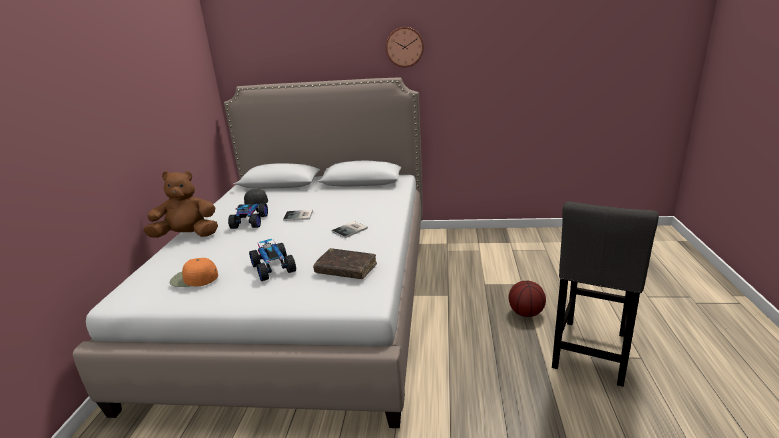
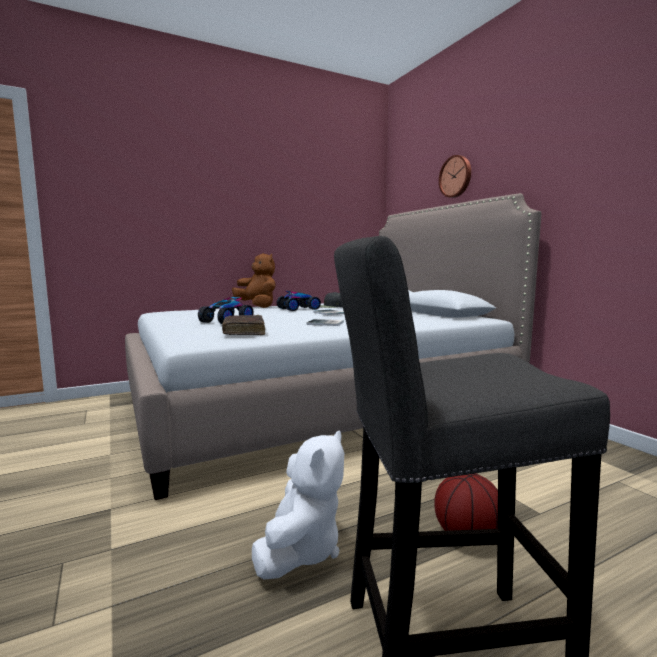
camera: 55 degrees right, 15 degrees down
(194, 278) = (191, 313): orange cap -> none
(404, 47) = (539, 156): wall clock -> wall clock (456, 176)
(503, 371) = (301, 550): none -> white plush toy

